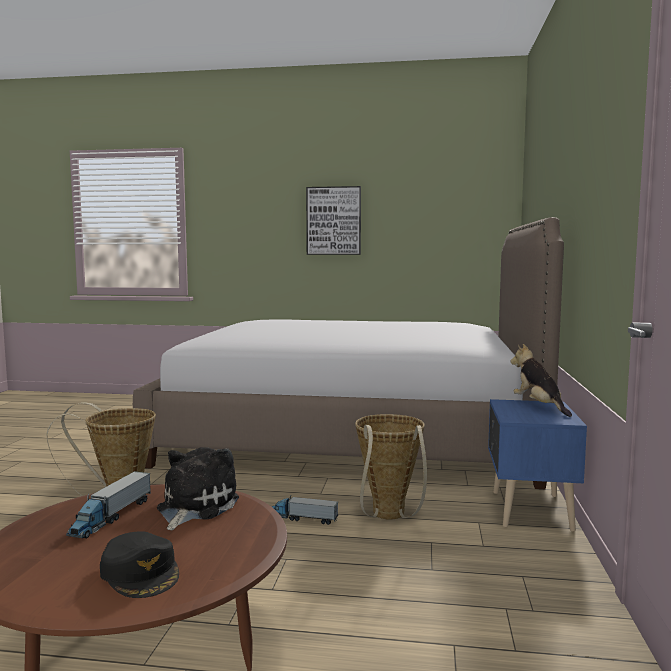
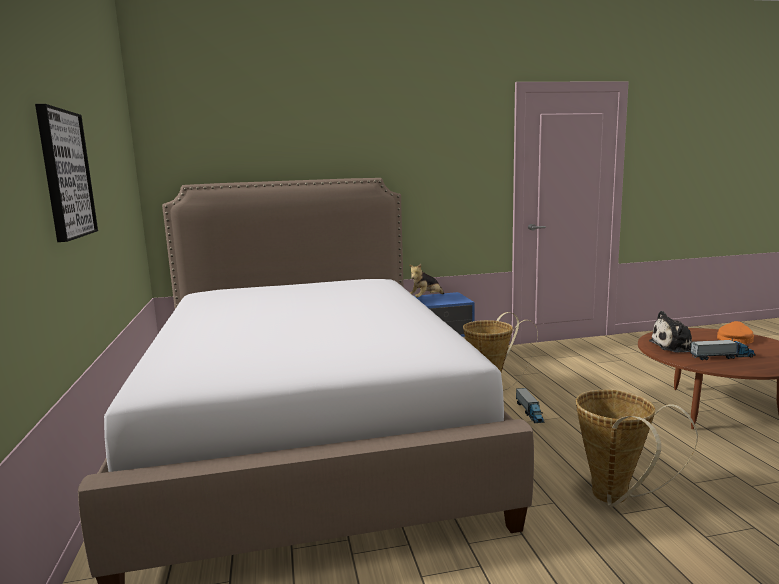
camera: 110 degrees left, 5 degrees up
(141, 573) = (734, 339): black cap -> orange cap

